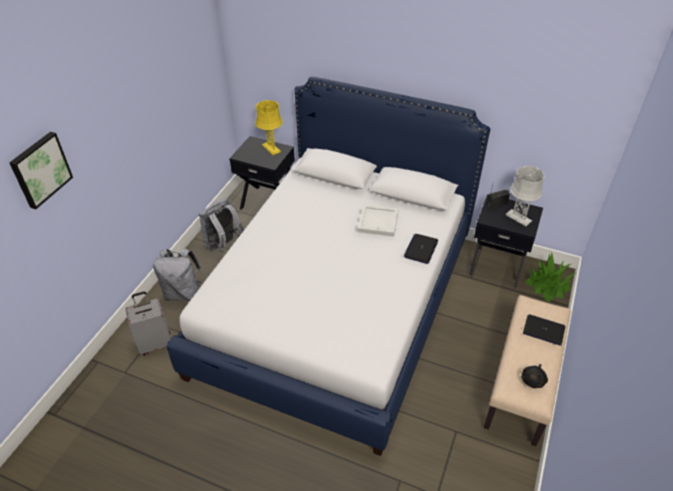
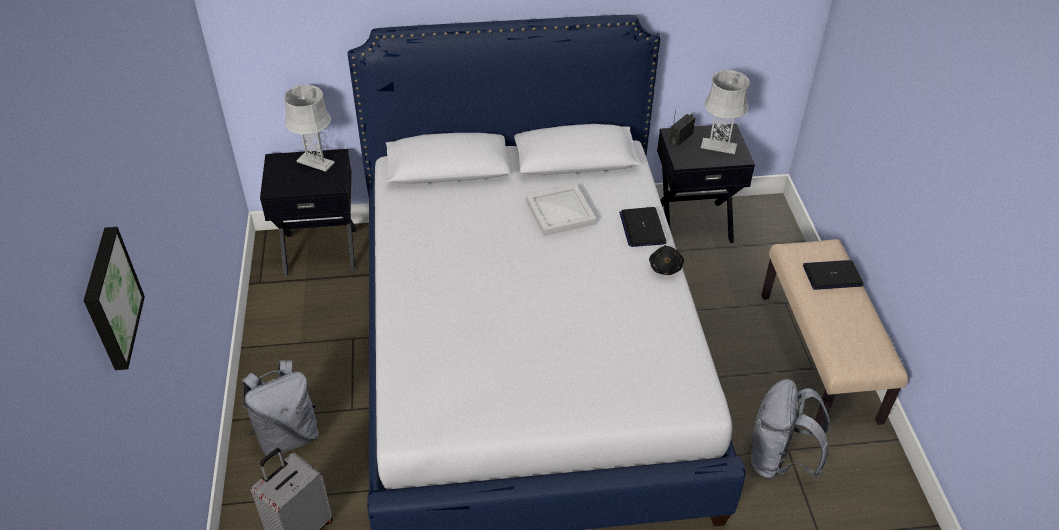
camera: 30 degrees left, 0 degrees up
(223, 245) = (299, 340): grey backpack -> grey backpack (778, 461)
(271, 148) = (316, 162): yellow table lamp -> grey table lamp
(533, 380) = (863, 340): black plush toy -> black plush toy (665, 267)
(547, 285) = (766, 225): potted plant -> none

